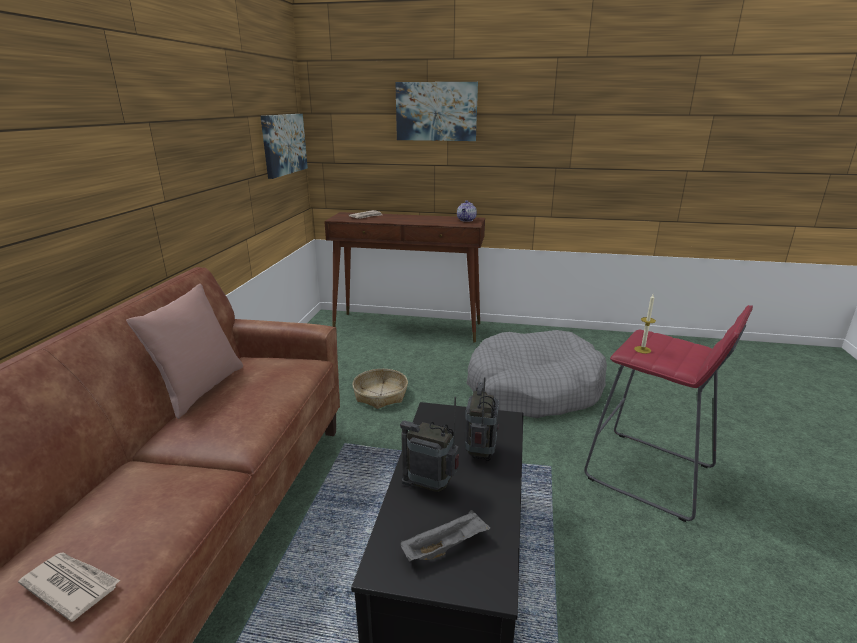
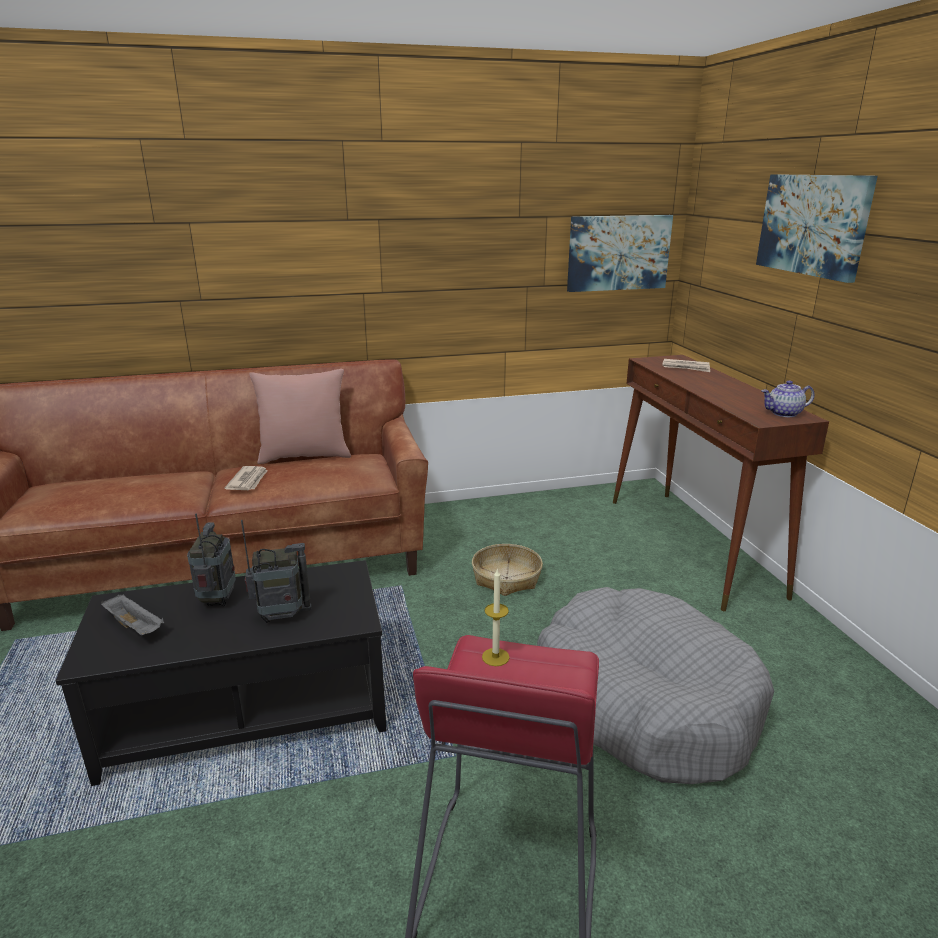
camera: 65 degrees right, 0 degrees up
(71, 585) = (73, 496): newspaper -> newspaper (248, 481)

